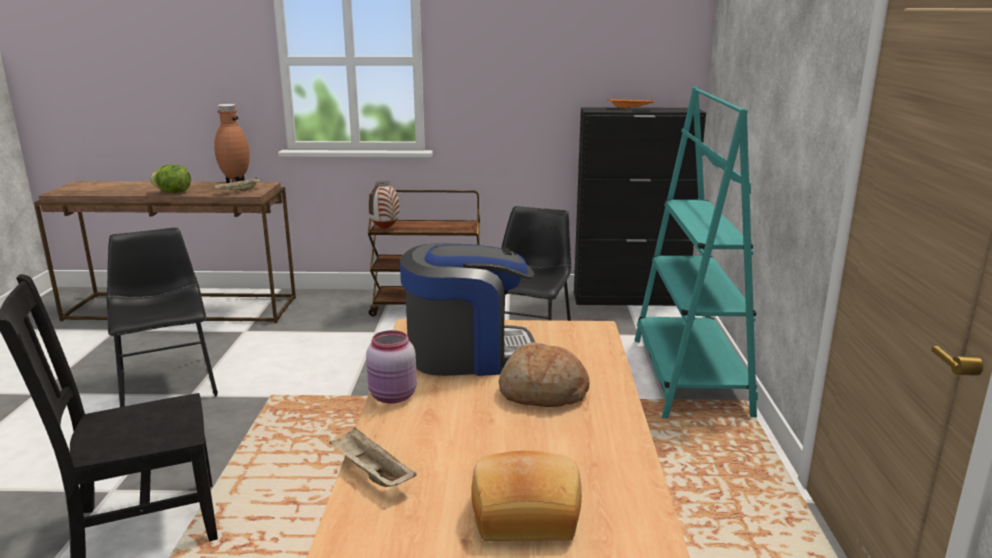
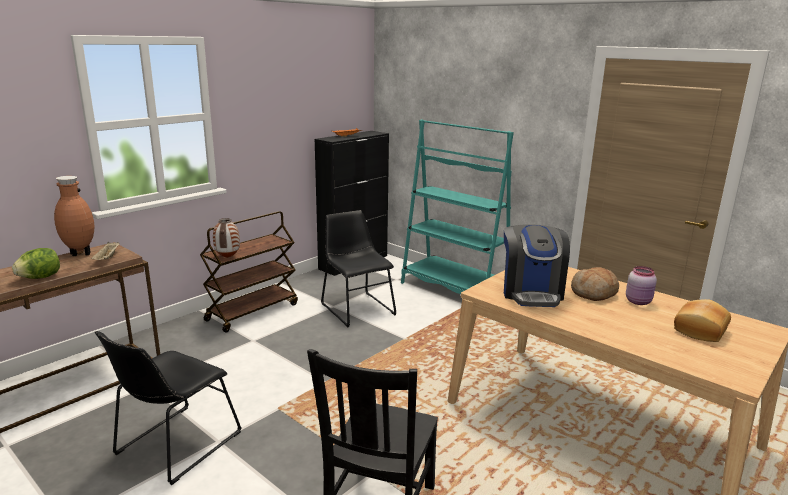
camera: 50 degrees left, 0 degrees up
(167, 382) = (174, 446): black chair -> black chair turned 75 degrees counterclockwise
(371, 474) = (641, 347): beige tray -> none
(393, 397) = (564, 321): pink jar -> pink jar (639, 302)
(467, 354) = (531, 292): coffee machine -> coffee machine turned 150 degrees clockwise

